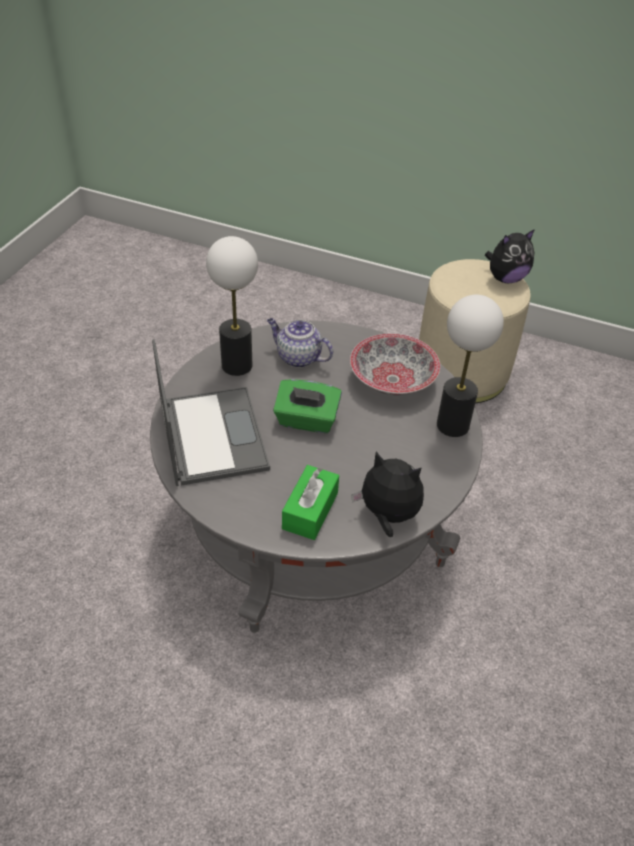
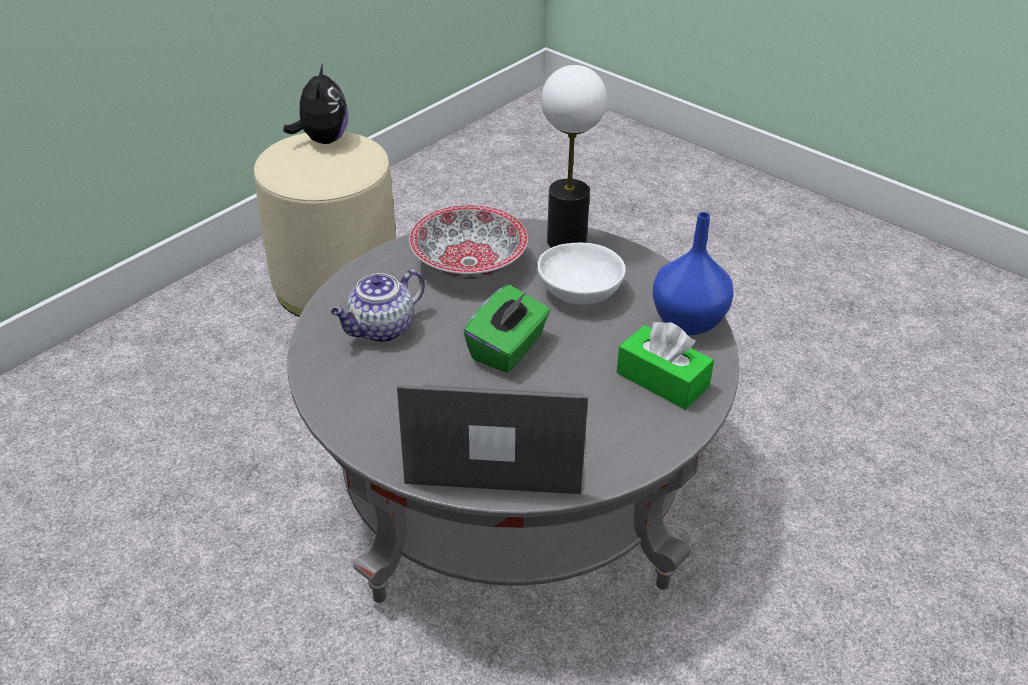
camera: 70 degrees left, 5 degrees down
(236, 365) = (362, 390): table lamp -> none
(387, 516) = (688, 323): plush toy -> blue vase
(393, 445) = (580, 291): none -> white bowl

